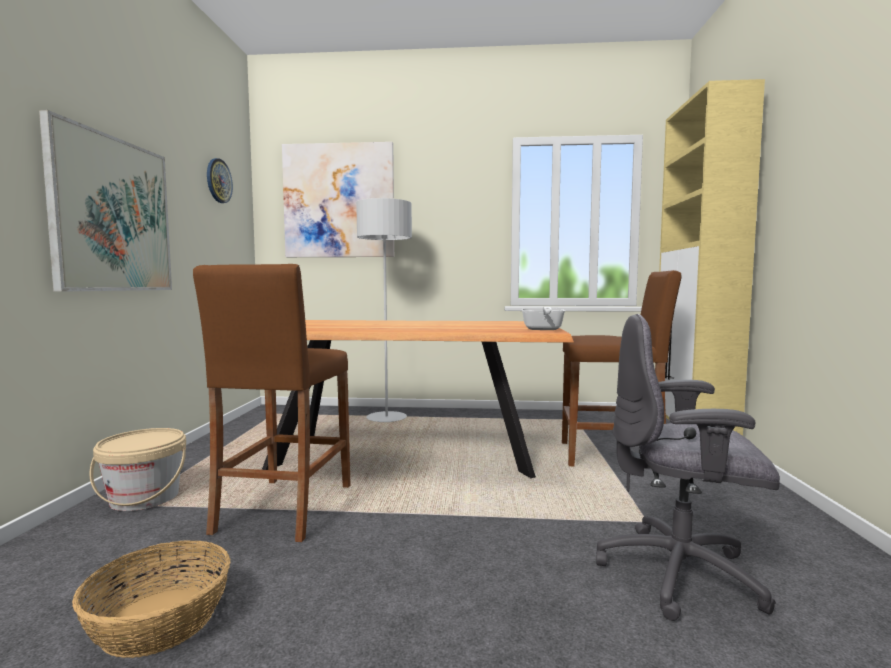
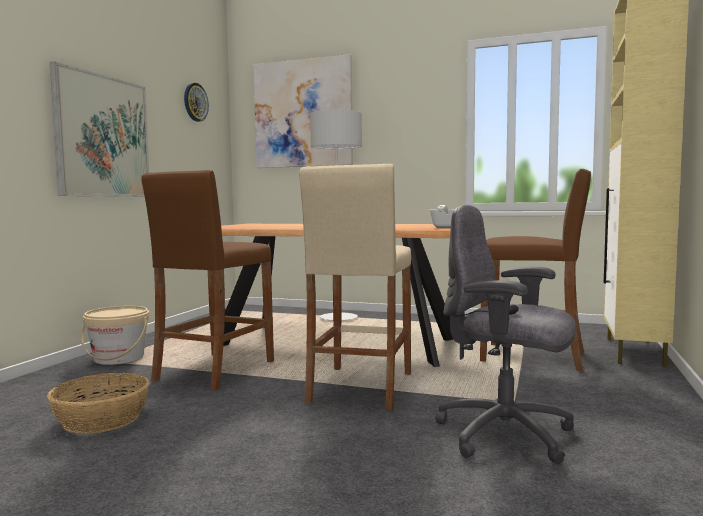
camera: 15 degrees right, 0 degrees up
(474, 517) = (360, 387): none -> beige stool

